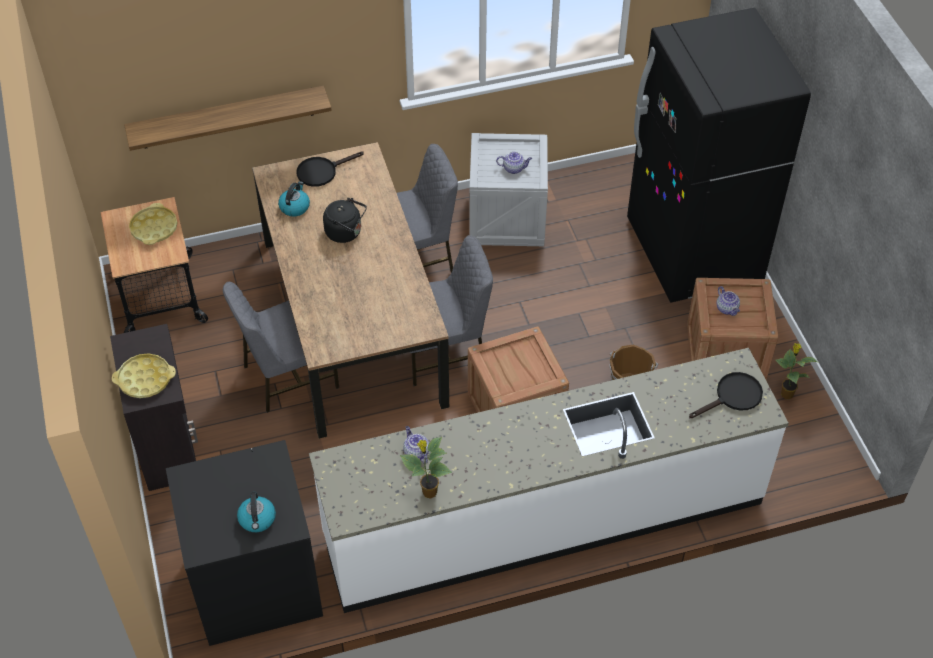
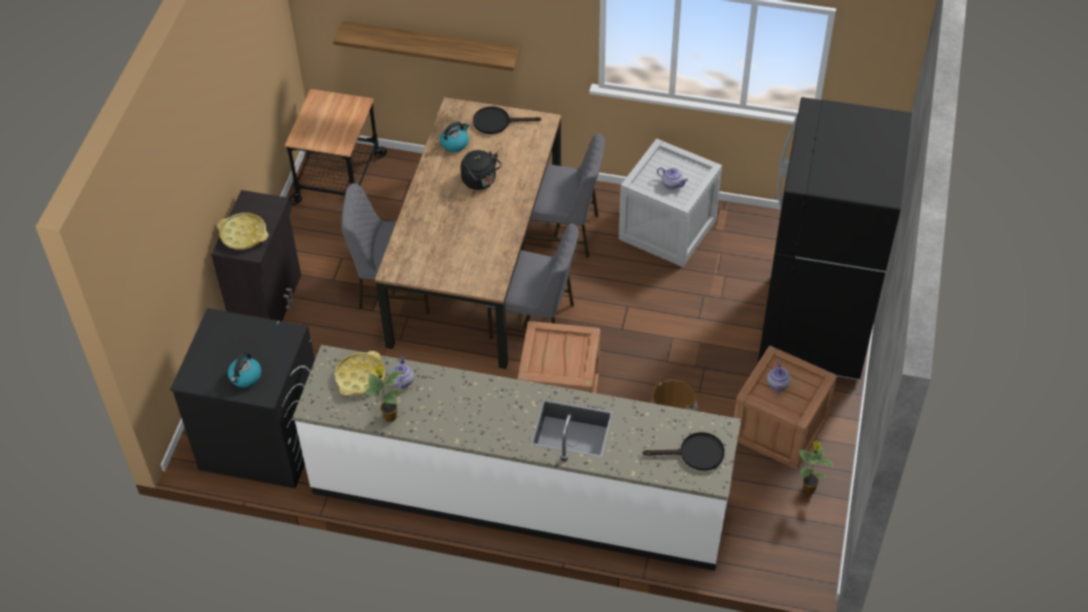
camera: 30 degrees right, 0 degrees up
(154, 228) = (341, 118): yellow tray -> yellow tray (360, 377)

